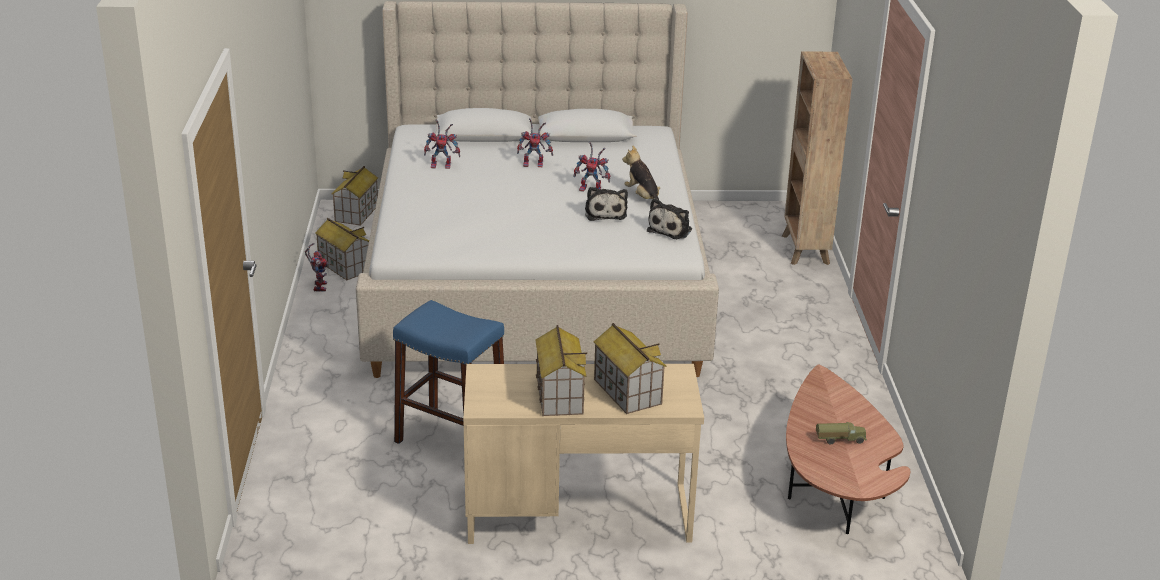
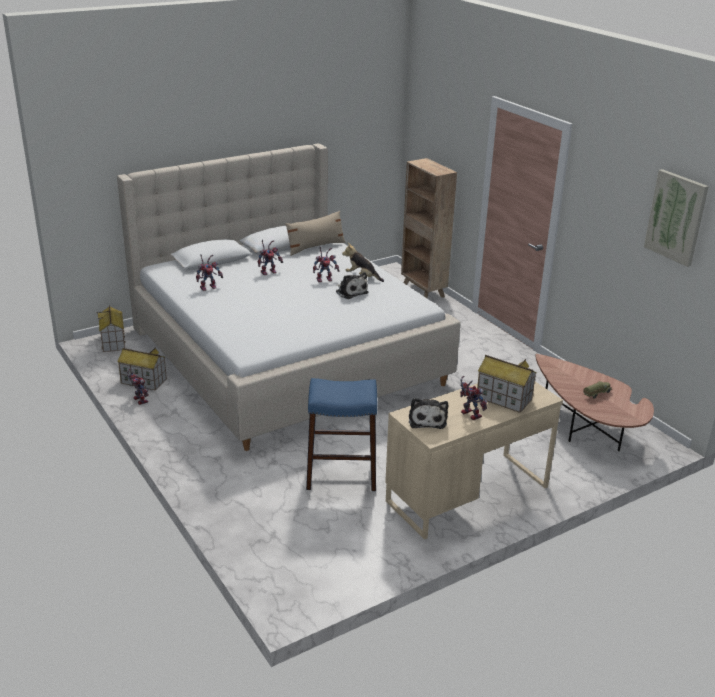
camera: 30 degrees left, 0 degrees up
(559, 395) = (468, 414): toy house -> toy robot
(630, 146) = (315, 247): none -> beige pillow
(671, 229) = (402, 292): plush toy -> plush toy (427, 419)
(982, 198) = (676, 217): none -> picture

